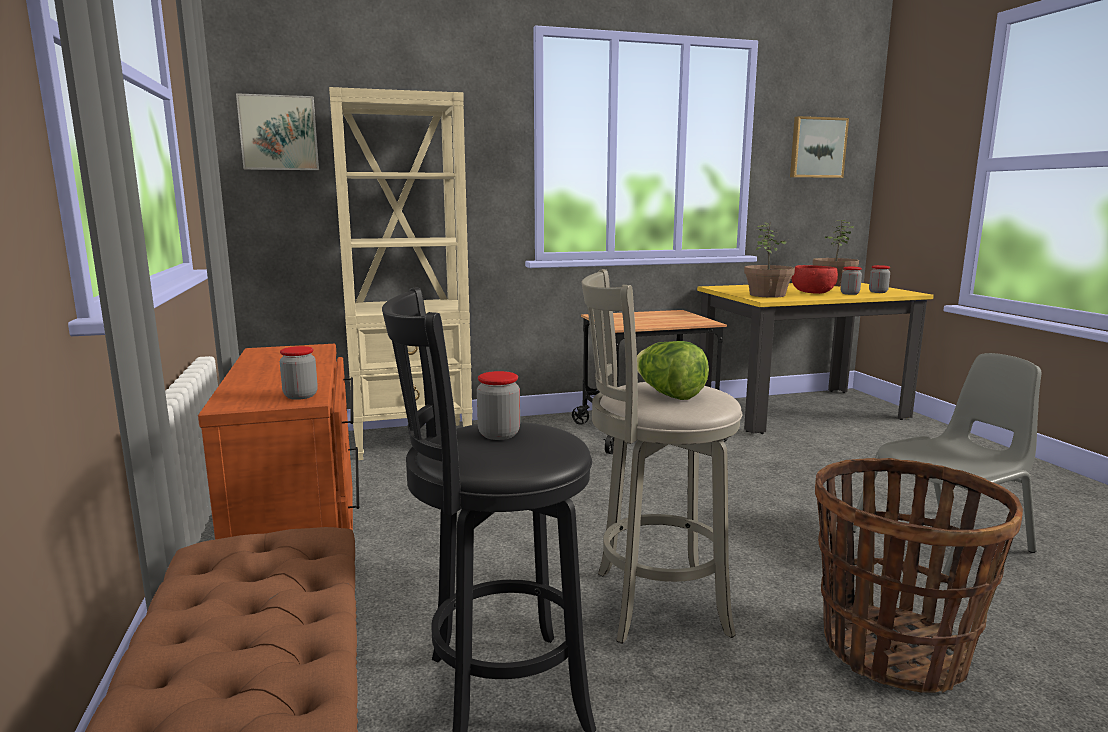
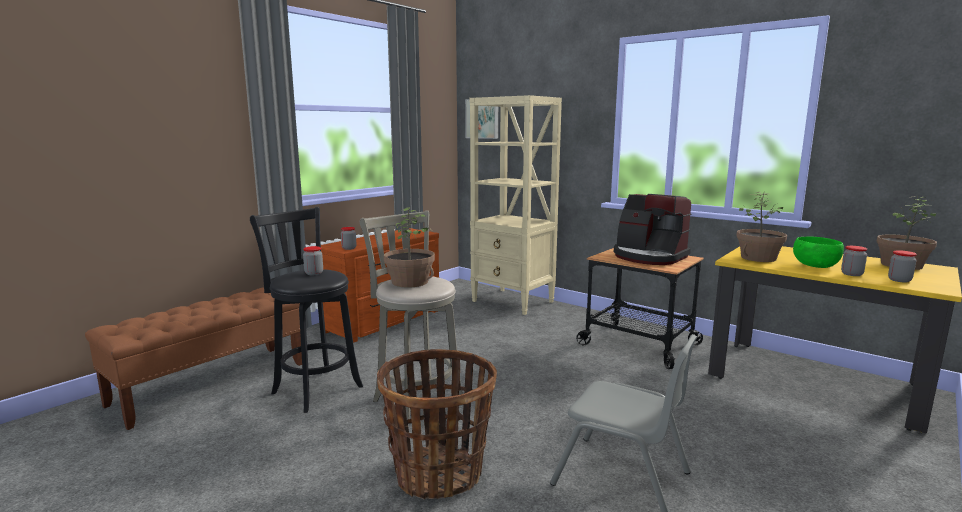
camera: 55 degrees right, 0 degrees up
(651, 317) = (649, 257): none -> coffee machine
(668, 394) = (409, 282): lettuce -> potted plant
(812, 293) = (814, 265): red bowl -> green bowl
(817, 148) = (909, 116): picture -> none

